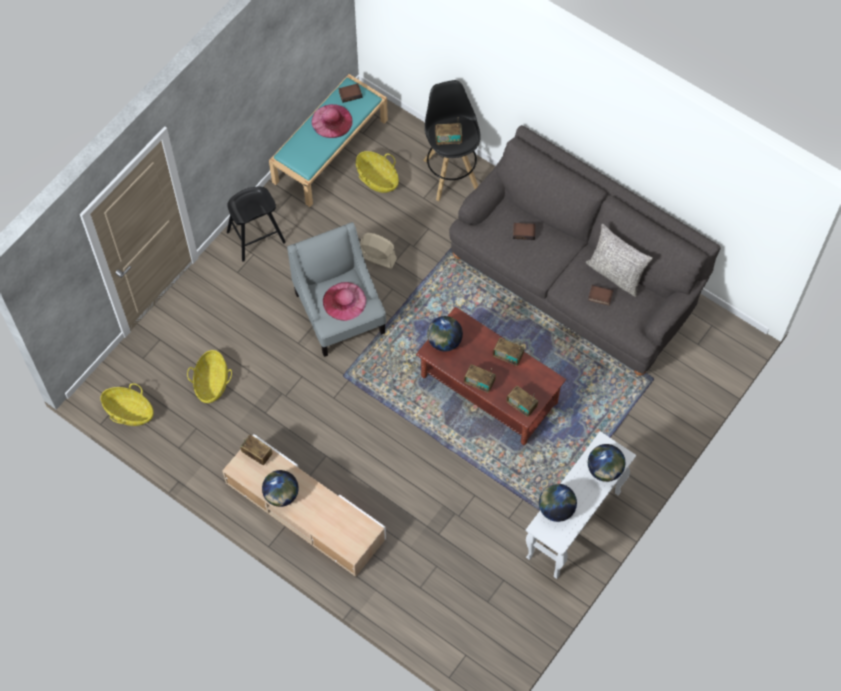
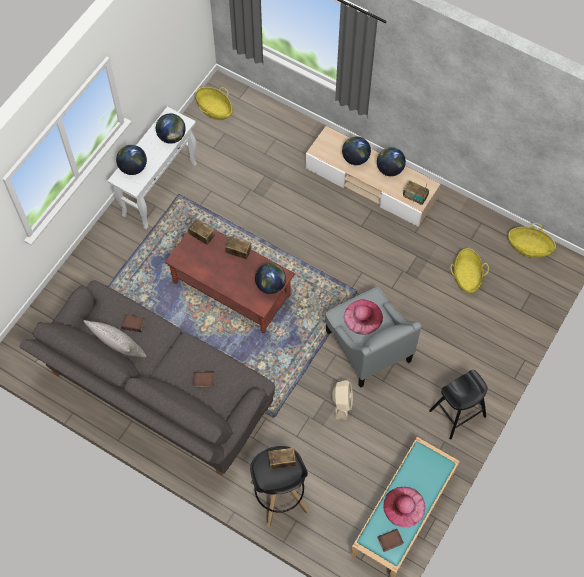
camera: 175 degrees right, 0 degrees up
(322, 514) = (355, 158): none -> globe
(376, 257) = (342, 402): beige fan -> beige fan turned 105 degrees counterclockwise
(377, 179) = (352, 485): basket -> basket (214, 109)
(508, 356) = (215, 276): radio -> none

